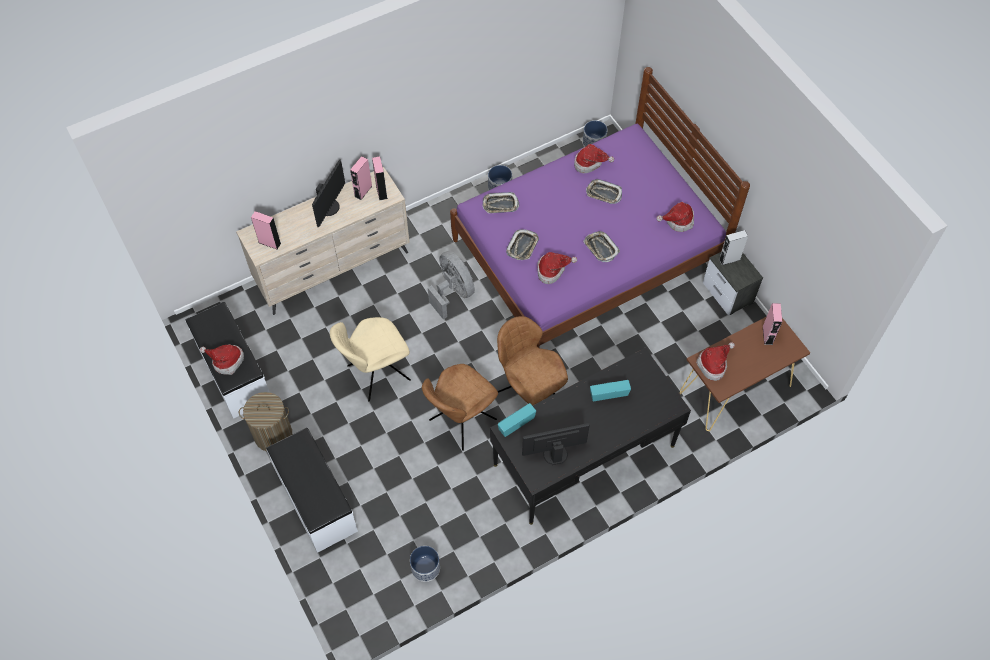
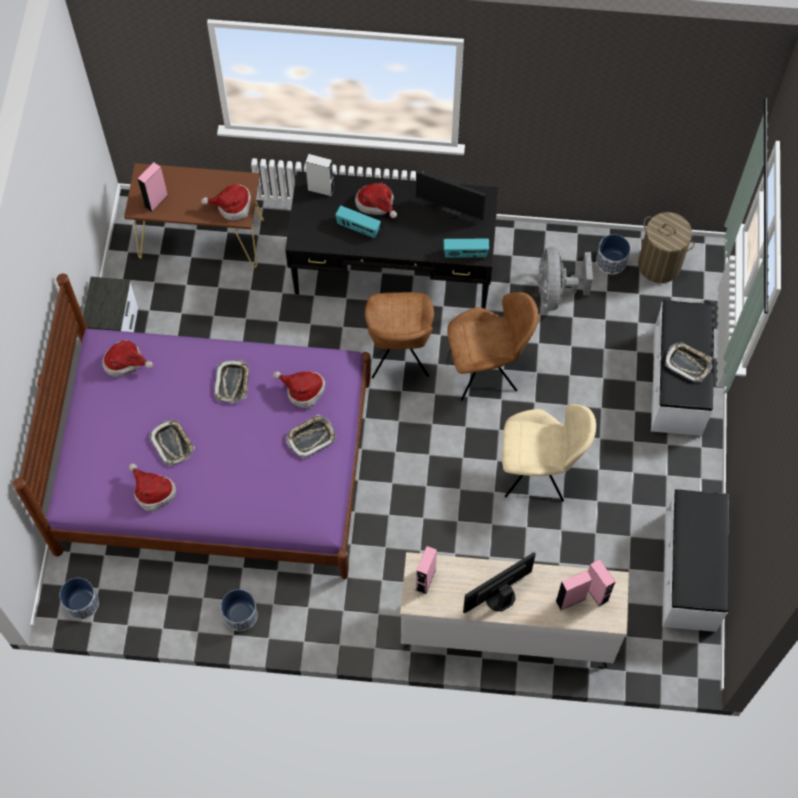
camera: 145 degrees left, 5 degrees up
(226, 361) = (707, 528): hat -> hat (377, 204)
(273, 434) = (684, 474): laundry basket -> laundry basket (659, 264)
(363, 191) = (446, 593): pink speaker -> pink speaker (570, 599)
(453, 292) = (394, 514): grey fan -> grey fan (556, 292)
(500, 205) = (294, 504): tray -> tray (687, 363)
(729, 259) = (103, 315): grey speaker -> grey speaker (321, 189)

